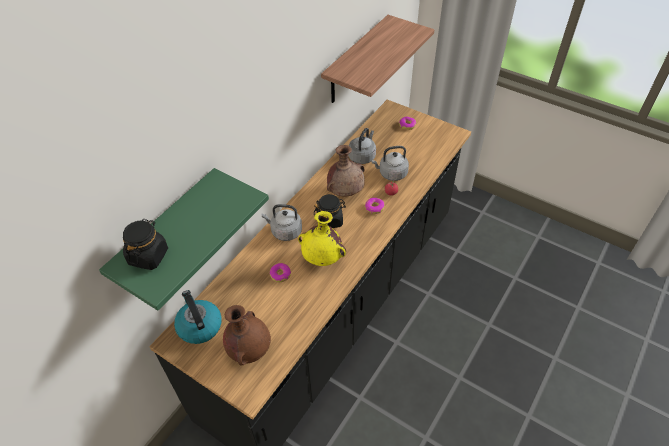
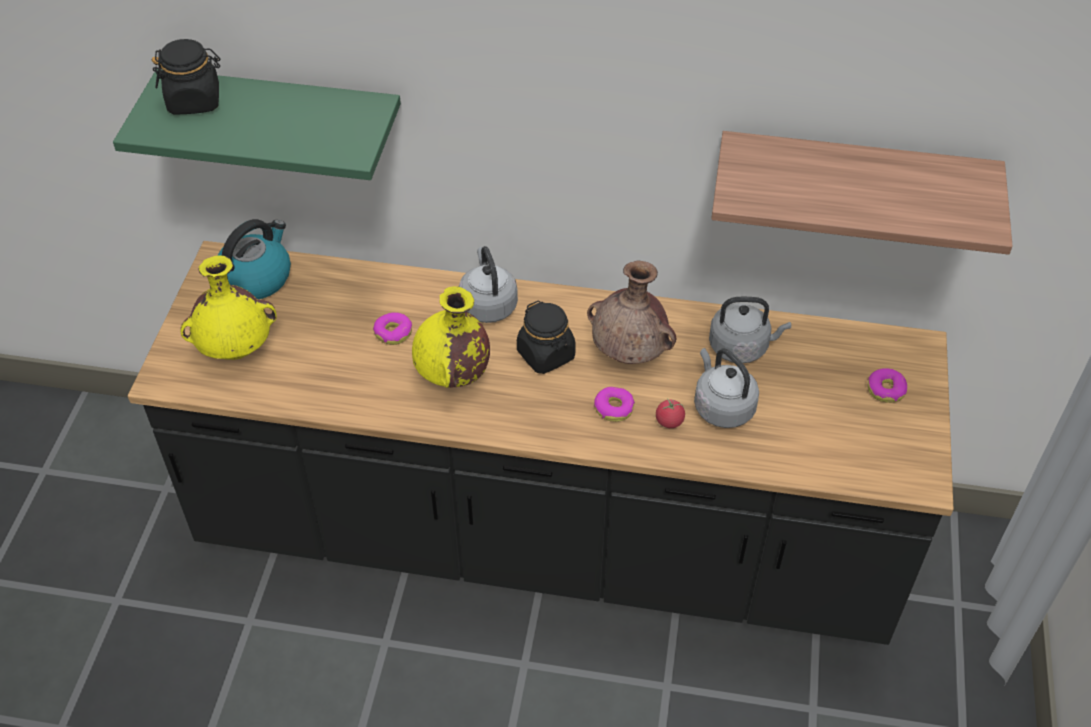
camera: 65 degrees right, 0 degrees up
(249, 349) = (237, 349): brown vase -> yellow vase

